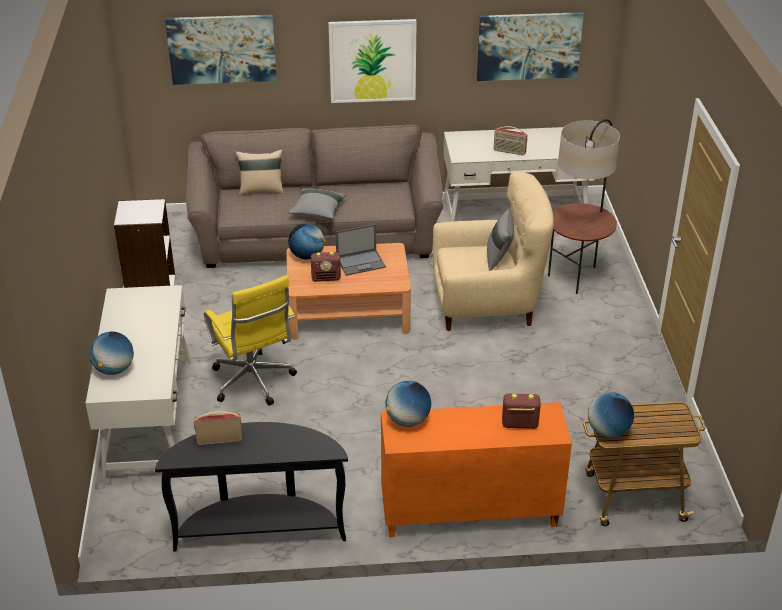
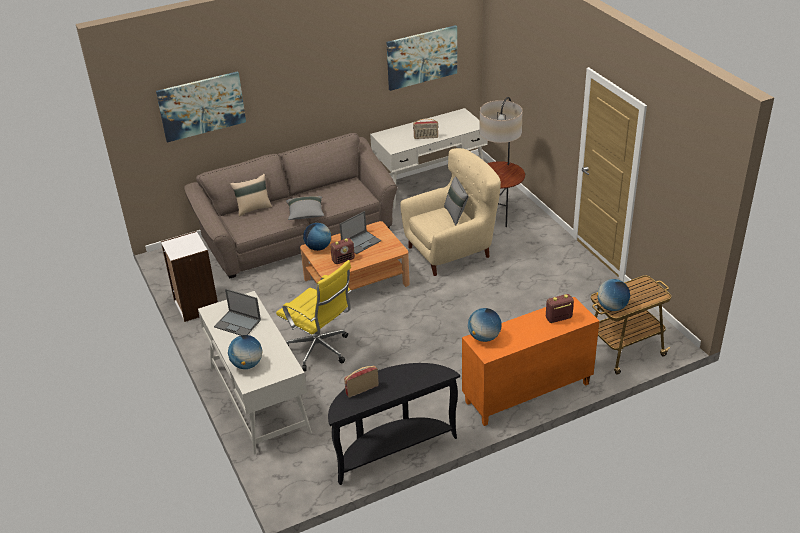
camera: 20 degrees left, 0 degrees up
(137, 319) = (238, 323): none -> laptop
(372, 60) = (314, 91): picture -> none

